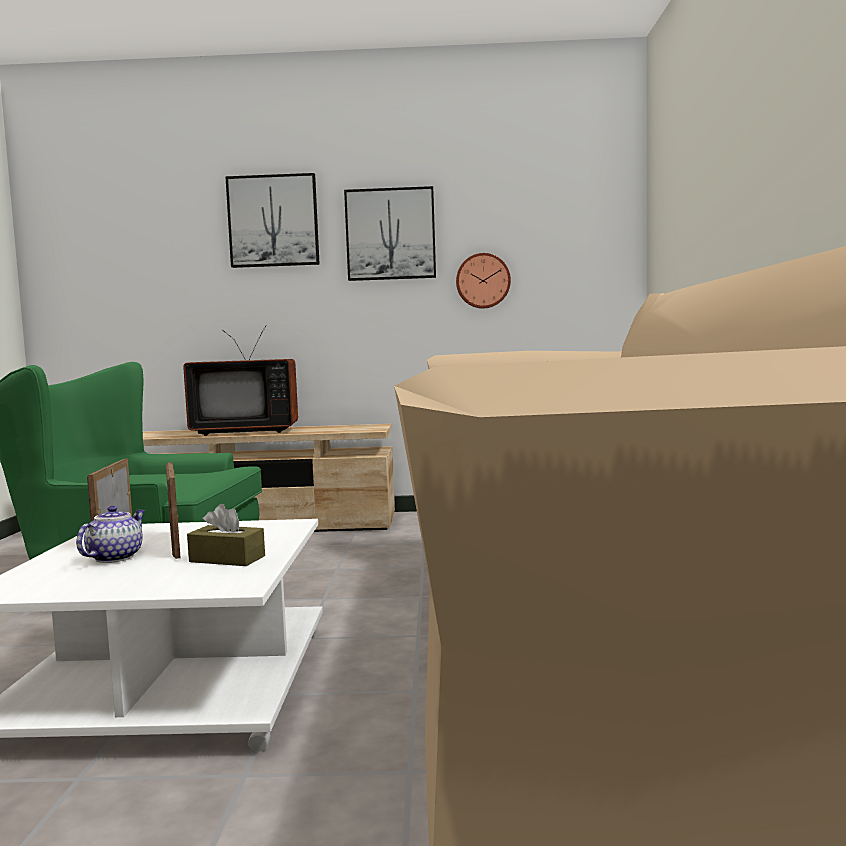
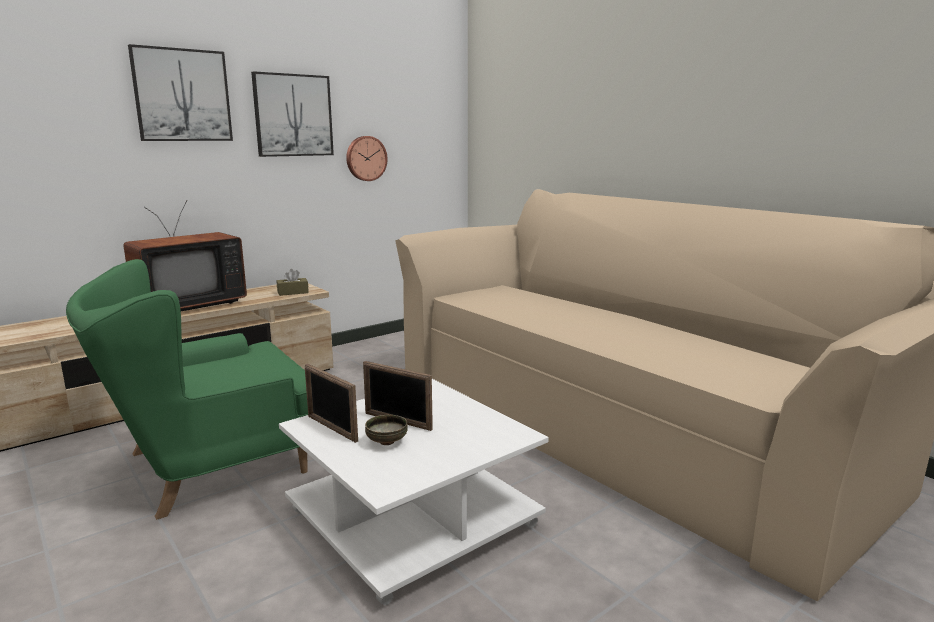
camera: 40 degrees left, 10 degrees up
(114, 557) = (386, 442): teapot -> bowl
(227, 559) = (464, 421): brown tissue box -> brown tissue box (293, 292)

